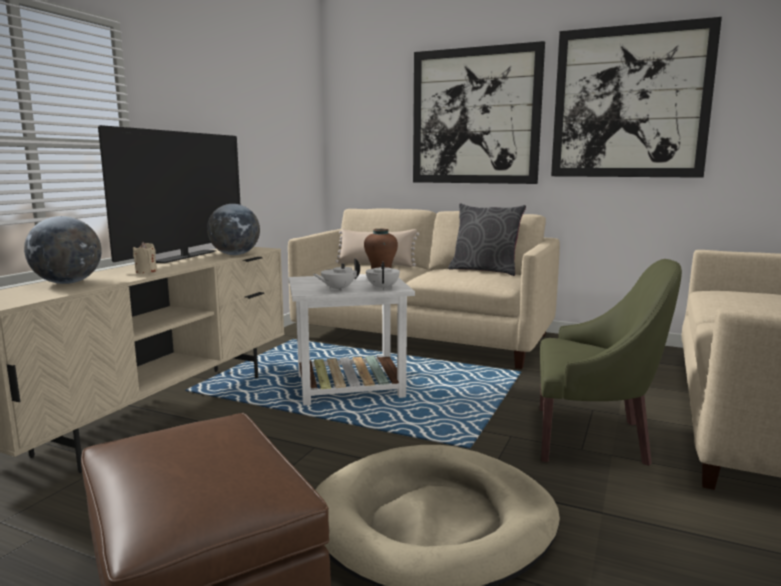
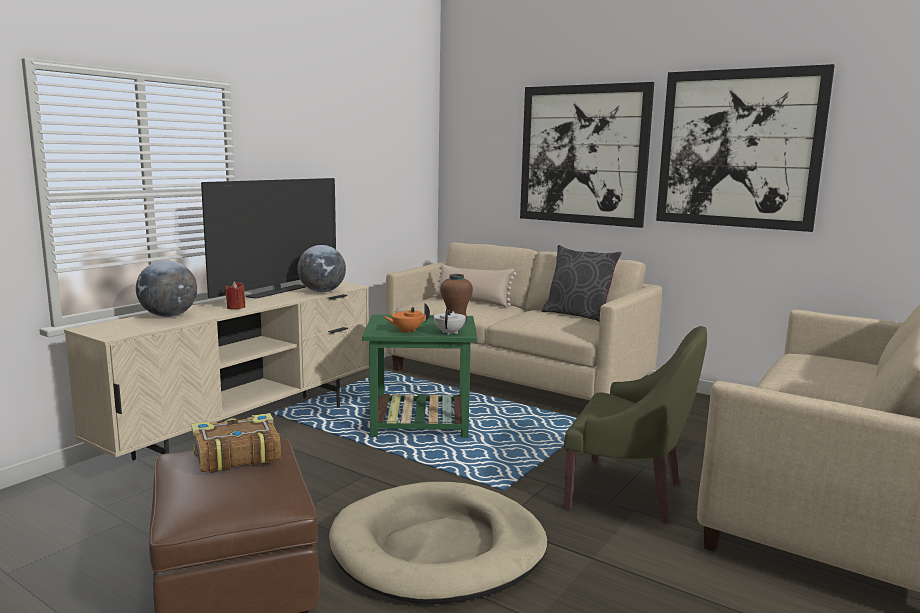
camera: 10 degrees right, 0 degrees up
(146, 271) = (236, 307): beige candle -> red candle
(193, 439) = (235, 455): none -> book
(337, 289) = (407, 331): white teapot -> orange teapot
(351, 386) = (422, 422): white side table -> green side table

